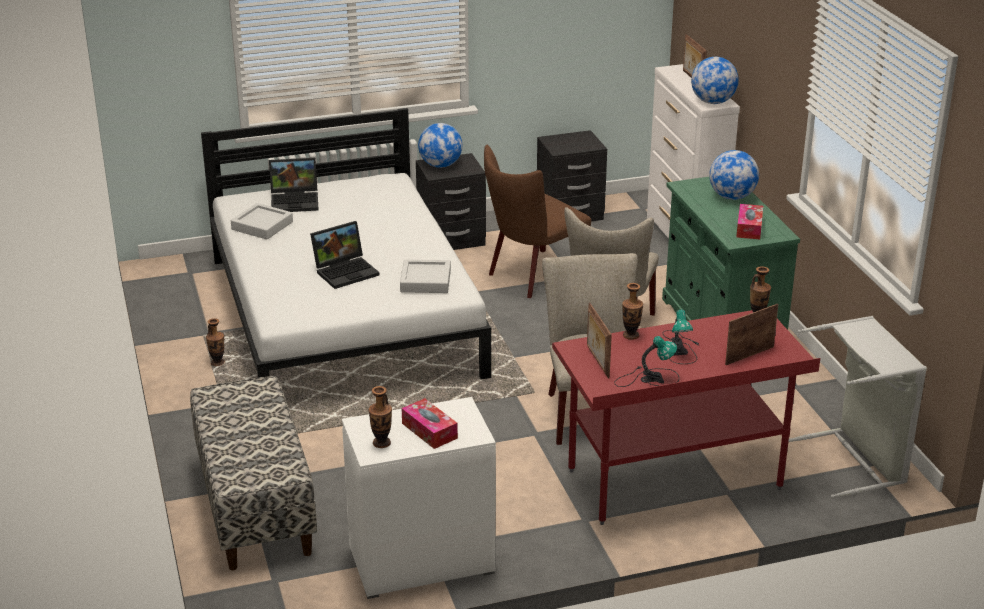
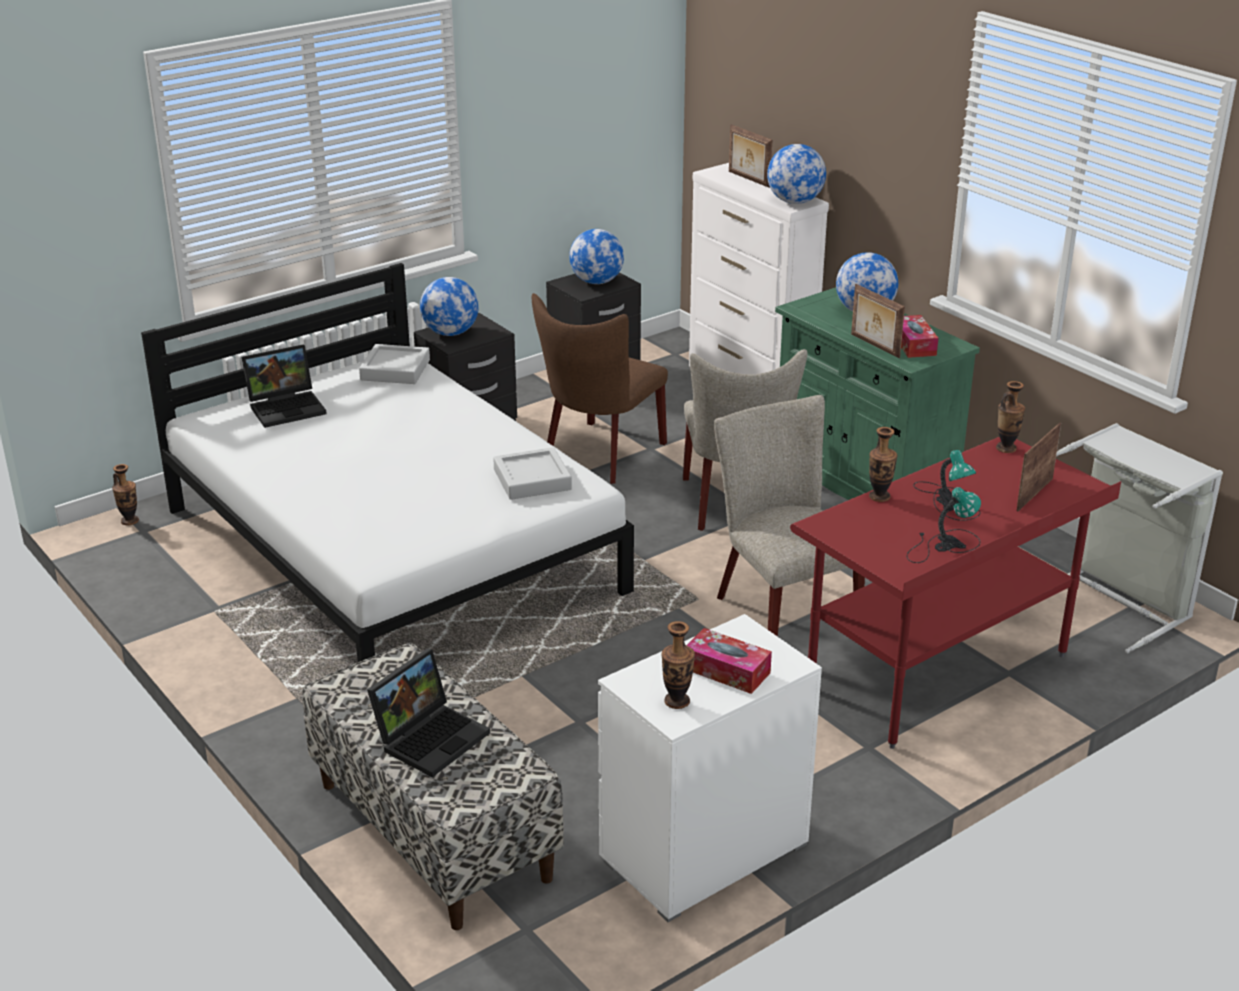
camera: 20 degrees left, 0 degrees up
(217, 363) = (258, 645): vase -> vase (130, 521)
(262, 226) = (263, 446): grey tray -> grey tray (395, 370)
(346, 271) = (419, 485): laptop -> laptop (431, 736)
(574, 142) = (597, 282): none -> globe
(597, 361) = (865, 537): picture frame -> picture frame (874, 346)

